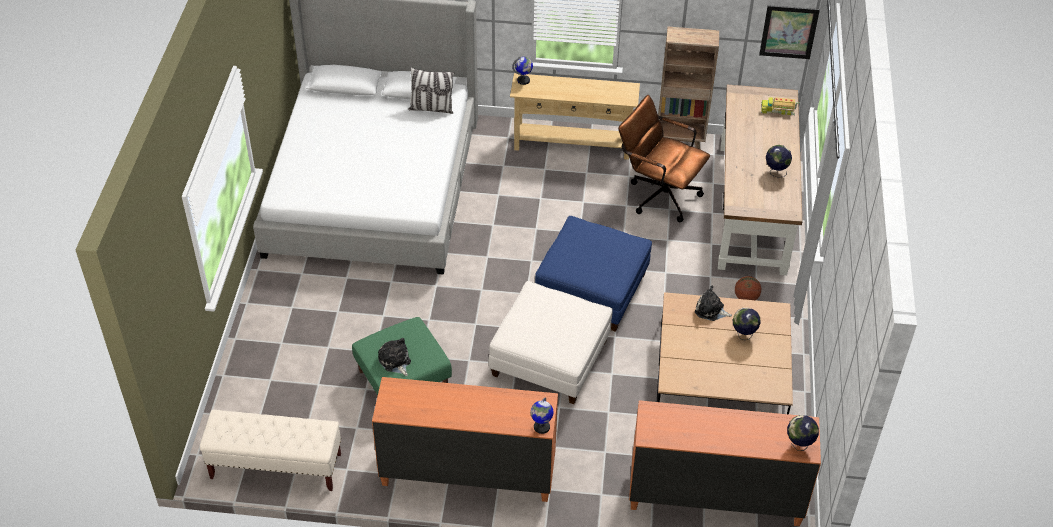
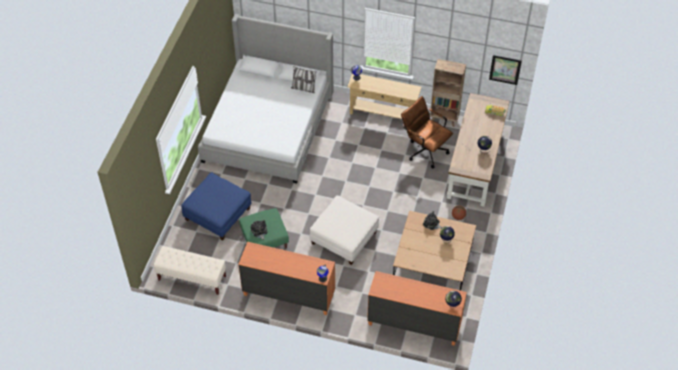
camera: 10 degrees right, 5 degrees up
(591, 289) = (374, 201): blue ottoman -> blue ottoman (217, 214)

